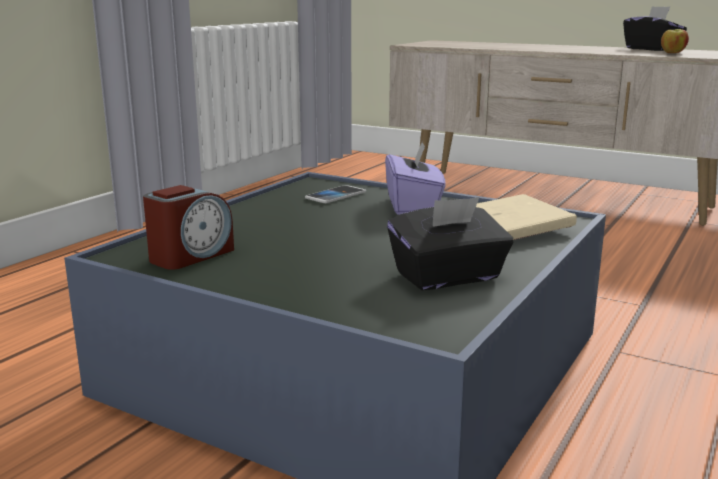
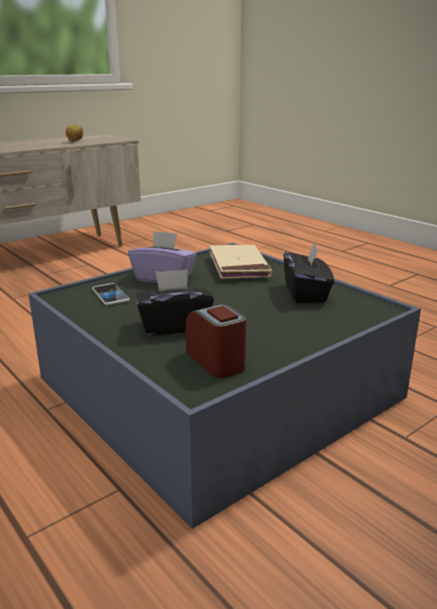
camera: 70 degrees left, 5 degrees up
(652, 49) = (44, 140): black tissue box -> black tissue box (174, 326)

